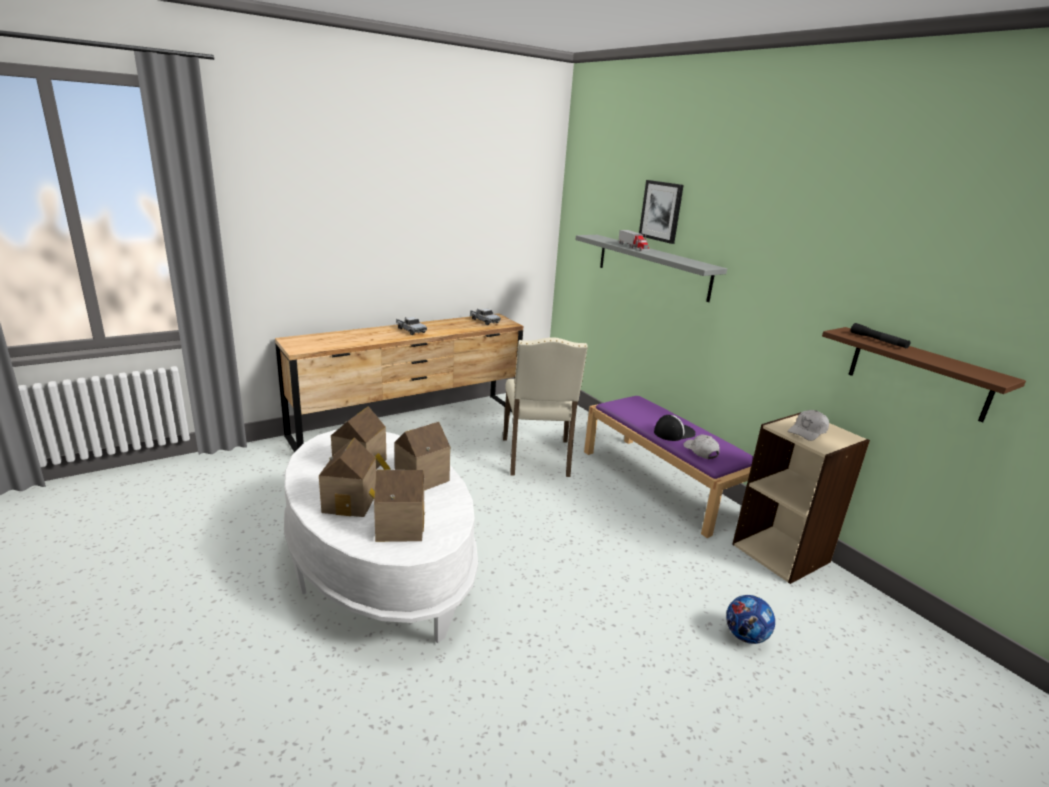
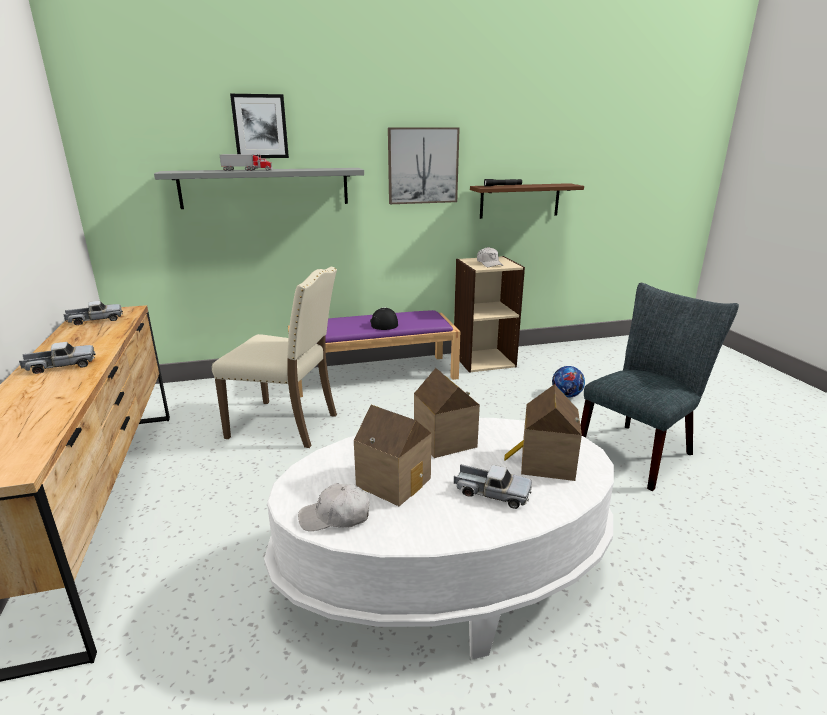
camera: 70 degrees left, 0 degrees up
(353, 503) = (491, 493): toy house -> toy truck
(639, 711) = (639, 451): none -> grey chair
(700, 451) = (420, 322): white cap -> white cap (335, 517)
(792, 284) = (423, 166): none -> picture

